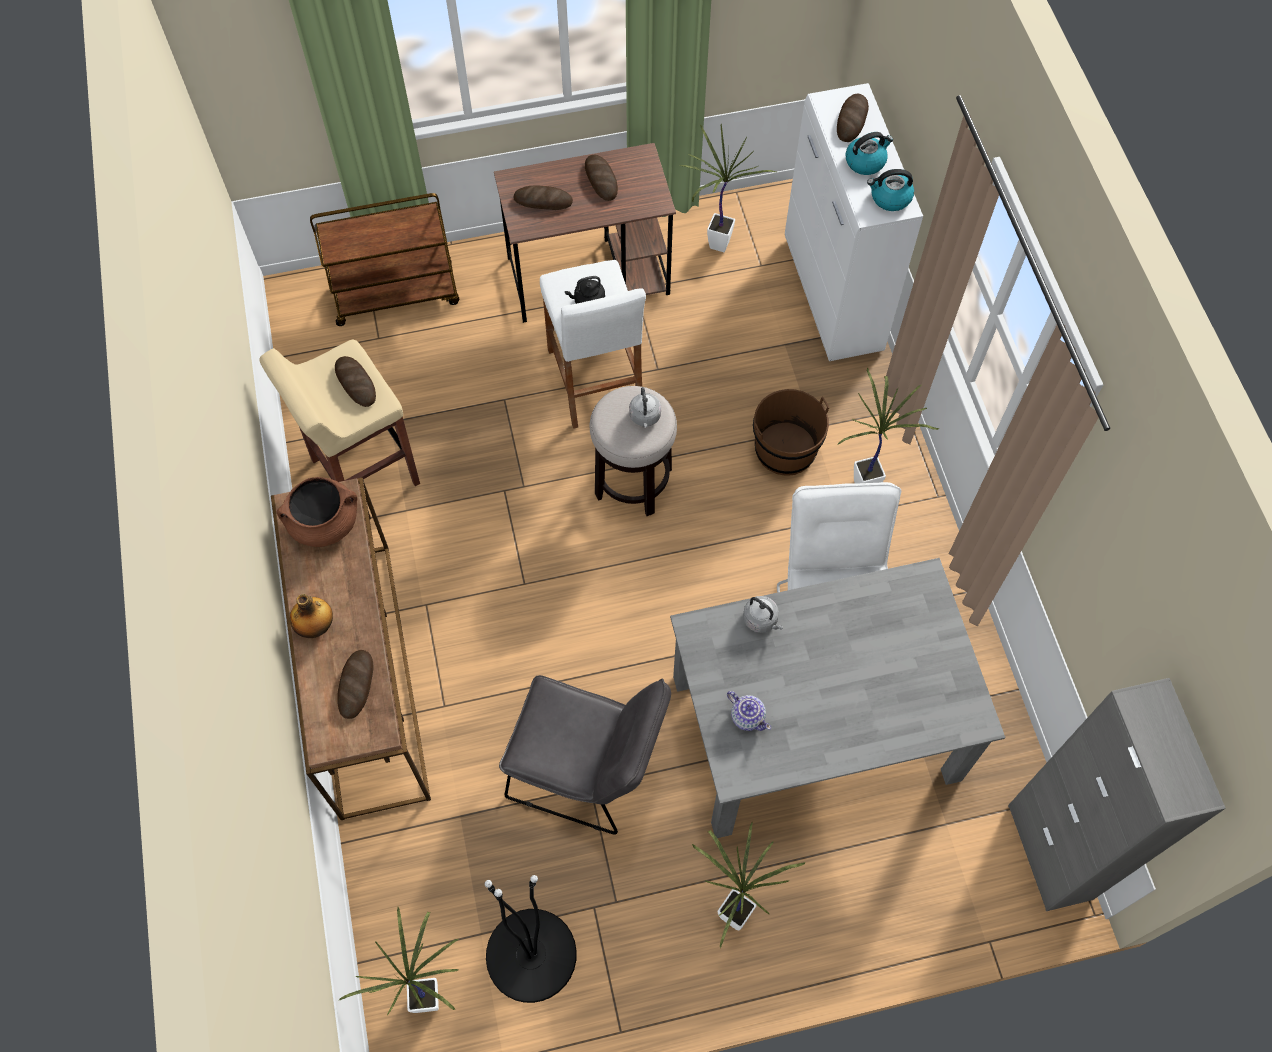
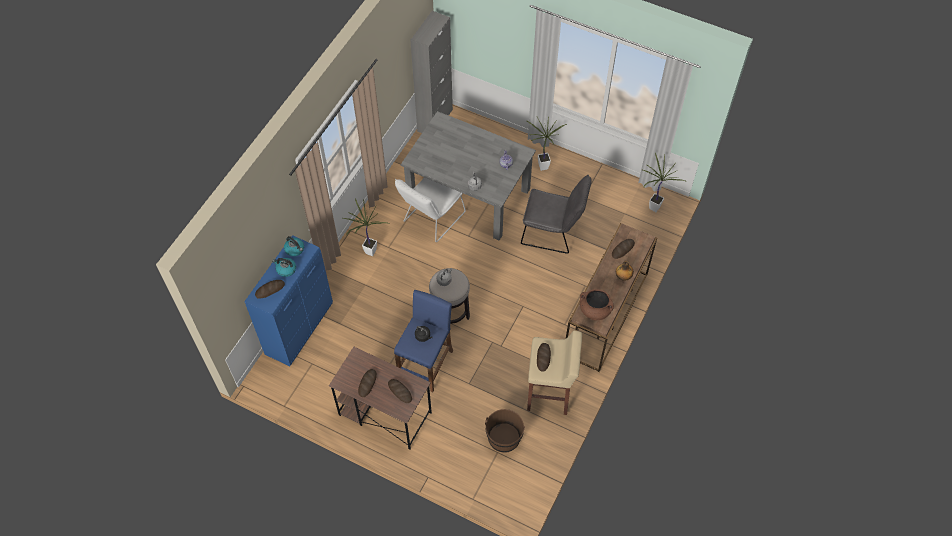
camera: 140 degrees left, 5 degrees down
(396, 294) = (472, 469): brown cart -> none
(531, 955) = (613, 198): black floor lamp -> none
(588, 772) = (553, 232): grey chair -> grey chair turned 135 degrees clockwise
(595, 380) = (426, 364): white stool -> blue stool
(715, 247) = (320, 386): potted plant -> none
(785, 449) = (383, 284): brown bucket -> brown bucket (504, 438)
(833, 296) = (300, 328): white cabinet -> blue cabinet

